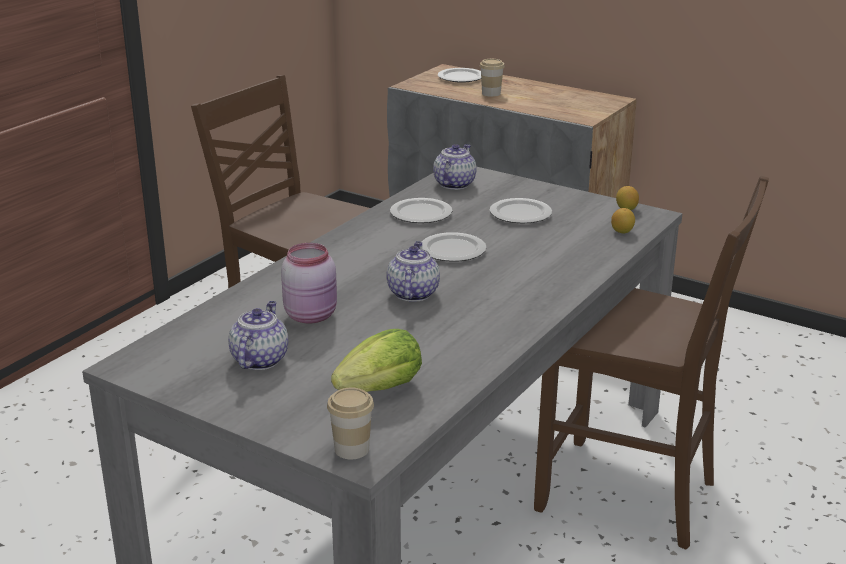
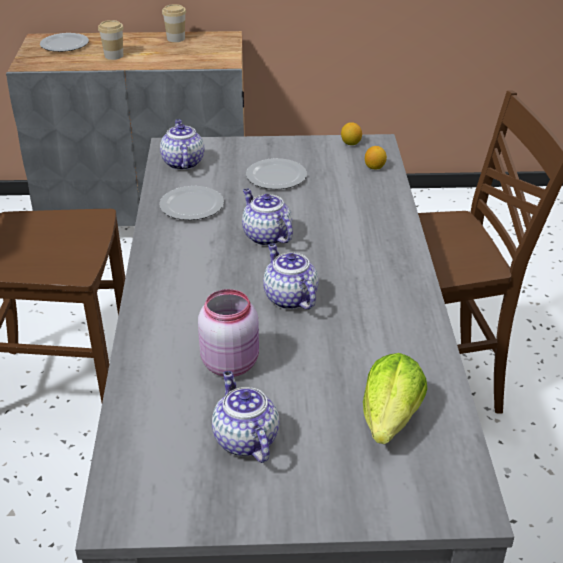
camera: 35 degrees left, 10 degrees up
(352, 449) = (448, 501): cup -> cup (176, 38)
(452, 250) = (266, 236): plate -> teapot

